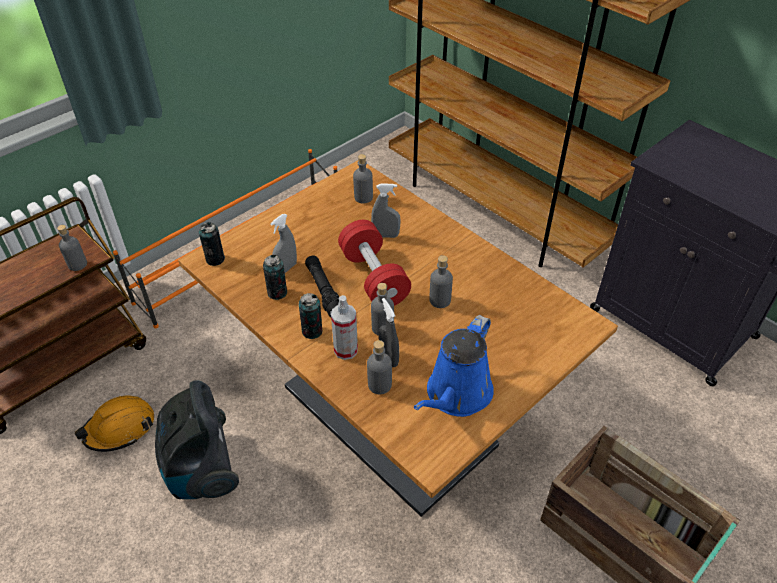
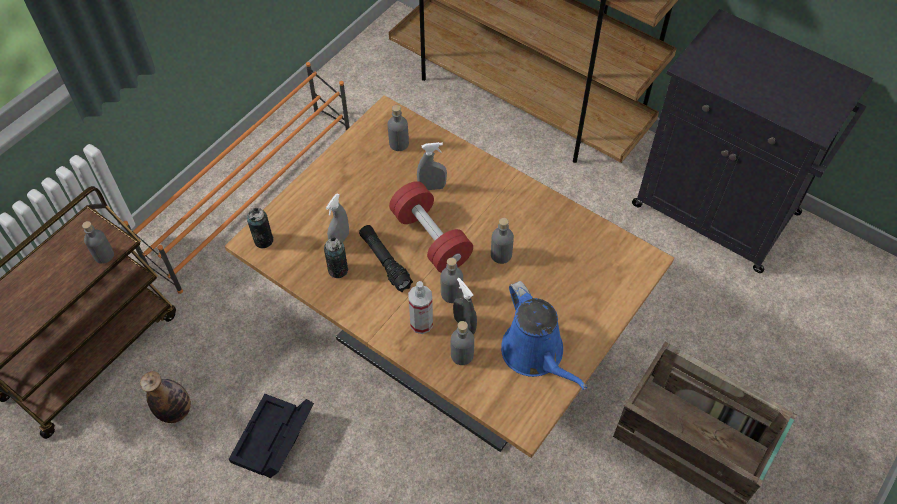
camera: 10 degrees left, 10 degrees up
(120, 428) = (175, 411): orange hard hat -> bottle
(202, 471) = (274, 441): vacuum cleaner -> black storage box
(312, 331) = (384, 308): can -> none
(456, 395) = (535, 354): blue watering can -> blue watering can turned 45 degrees counterclockwise

